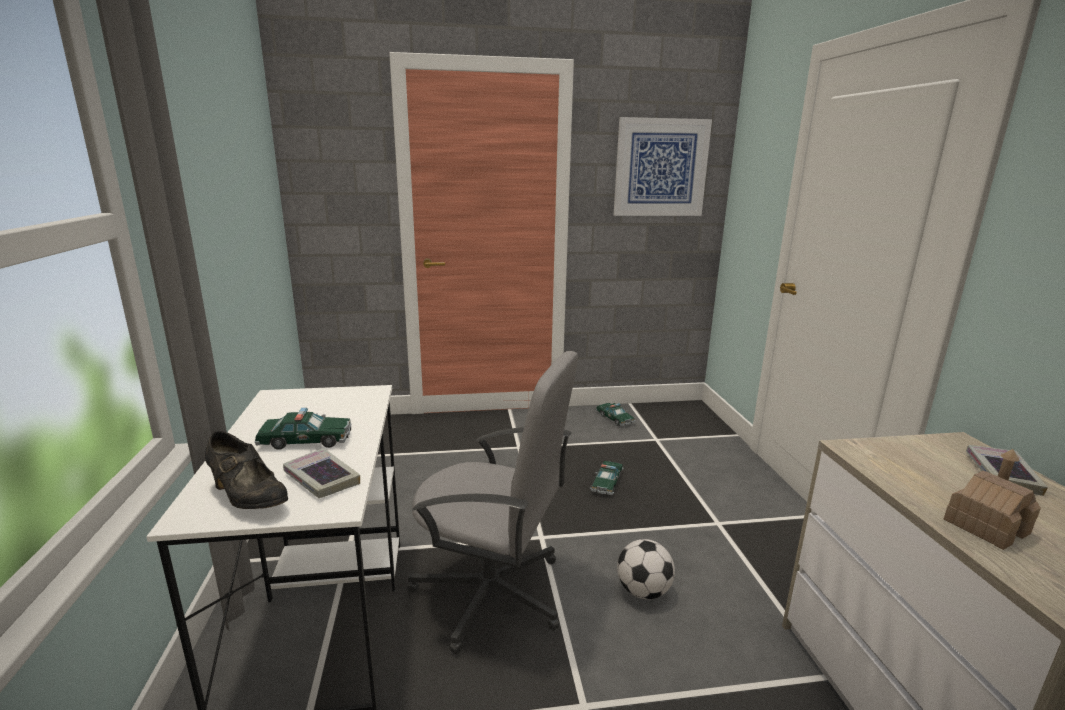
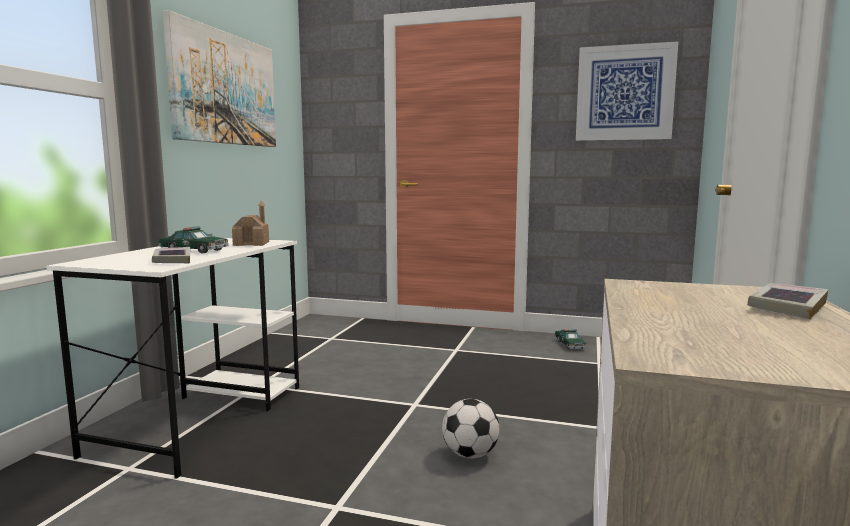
camera: 25 degrees right, 10 degrees down
(218, 169) = (225, 89): none -> picture
(248, 498) = (119, 261): black shoe -> none
(492, 594) = (337, 427): grey office chair -> none
(607, 483) = (514, 383): toy car -> none
(986, 526) = (676, 322): toy house -> toy house (251, 244)

